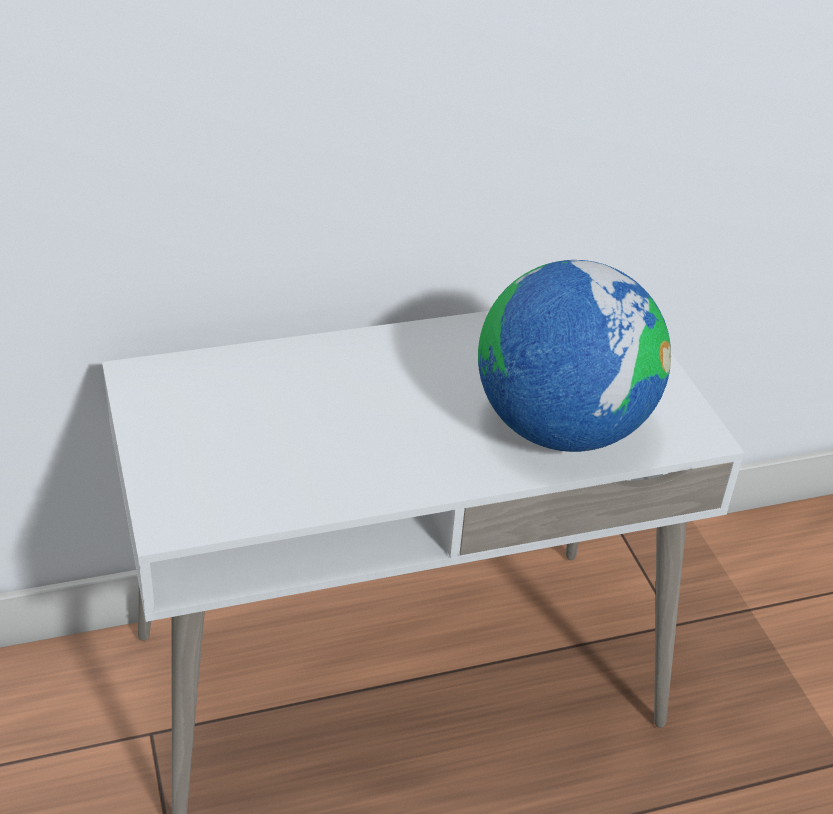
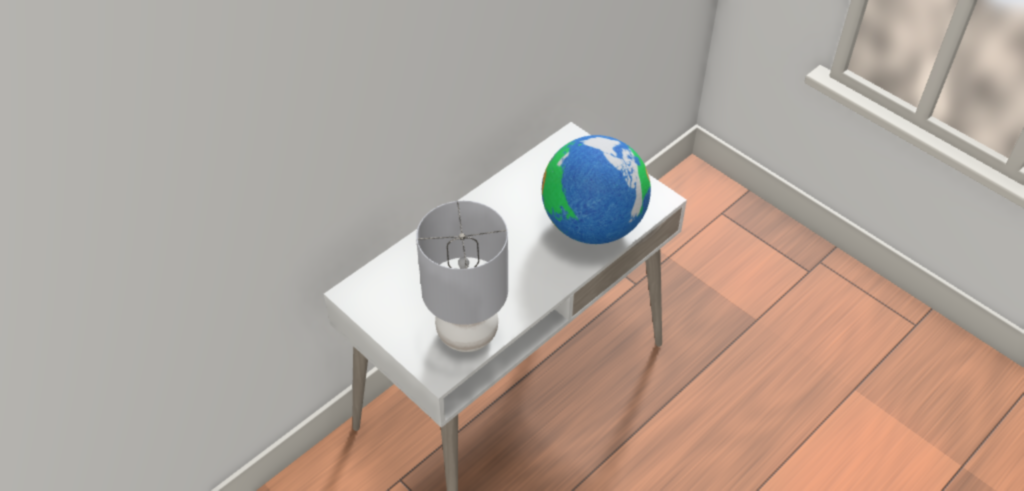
camera: 25 degrees left, 10 degrees up
(251, 491) = (466, 335): none -> grey table lamp

